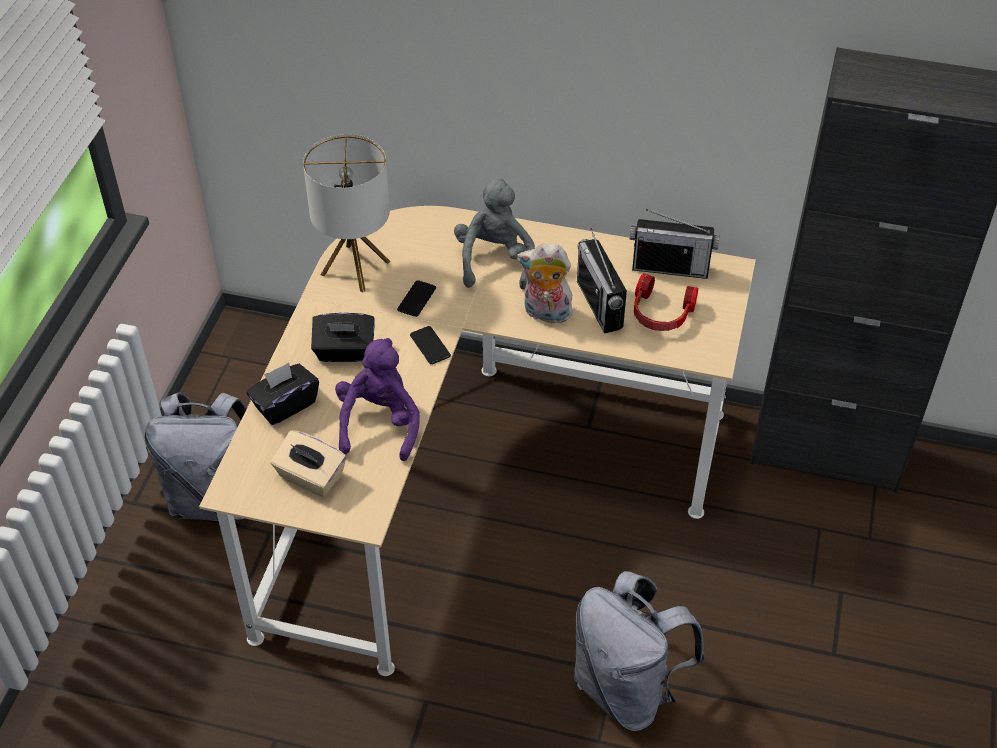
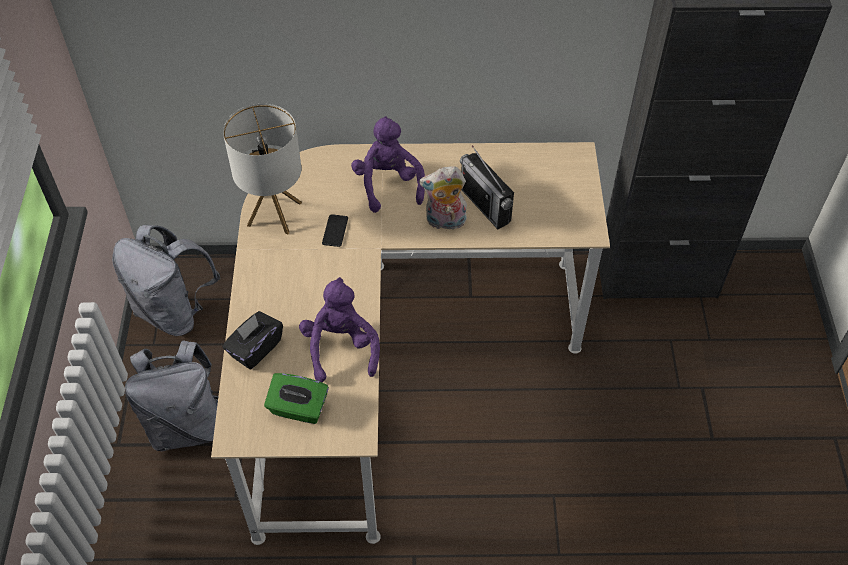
camera: 15 degrees left, 5 degrees up
(310, 477) = (298, 409): beige tissue box -> green tissue box
(345, 352) = (290, 290): black tissue box -> none
(430, 346) = (360, 270): phone -> none
(494, 261) = (388, 184): grey plush toy -> purple plush toy
(627, 688) = (567, 505): grey backpack -> grey backpack (174, 311)
(661, 314) = (536, 203): headphones -> none
(670, 268) = (530, 162): radio -> none

